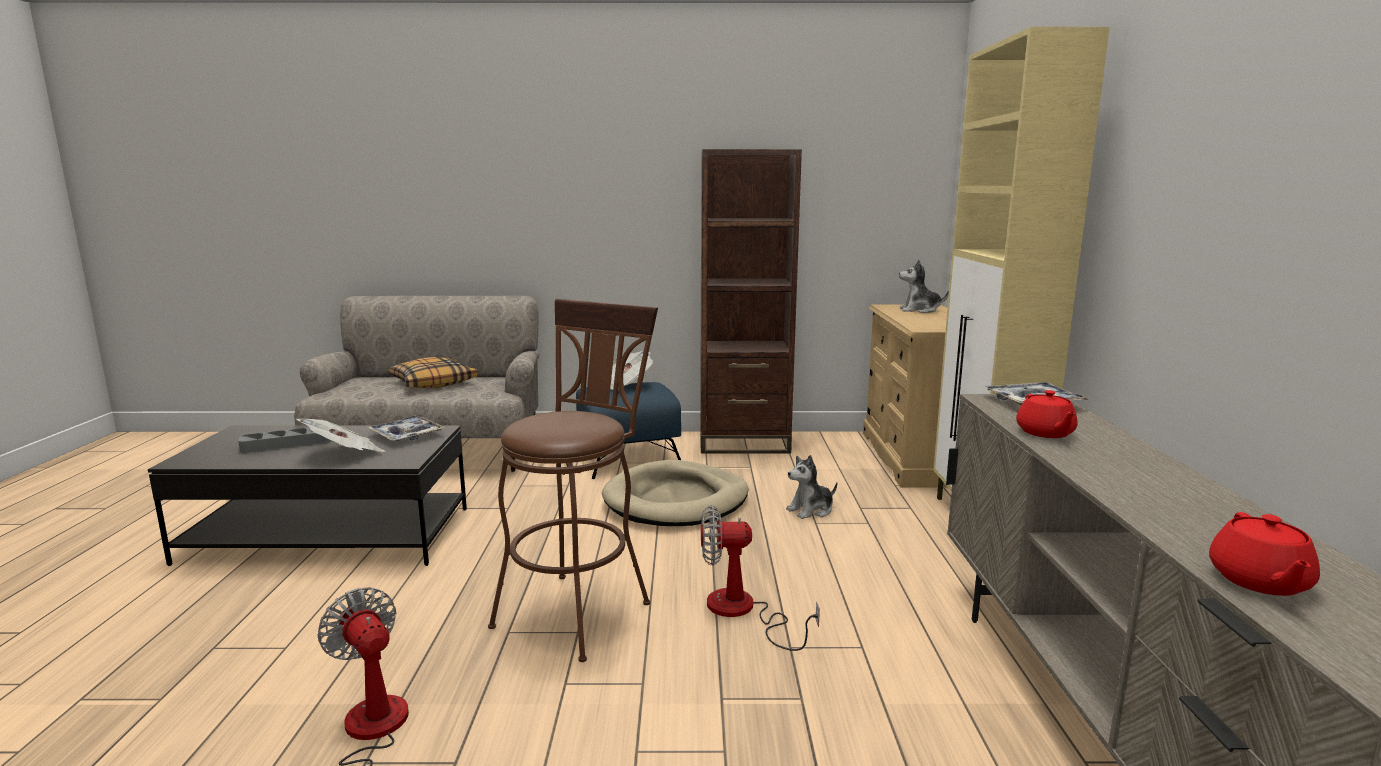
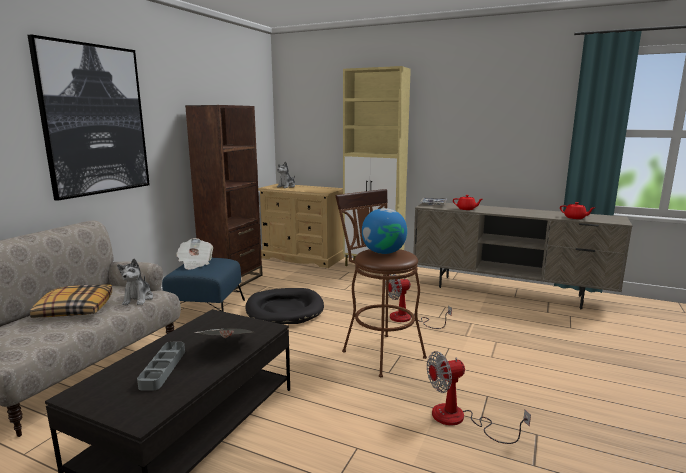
camera: 65 degrees left, 0 degrees up
(407, 435) = (211, 325): tray -> none
(550, 174) = (95, 120): none -> picture
(563, 420) = (383, 252): none -> globe
(676, 500) = (285, 309): beige dog bed -> black dog bed
(742, 612) = (408, 319): fan -> fan turned 45 degrees clockwise
(811, 510) = (331, 287): plush toy -> plush toy (138, 299)

